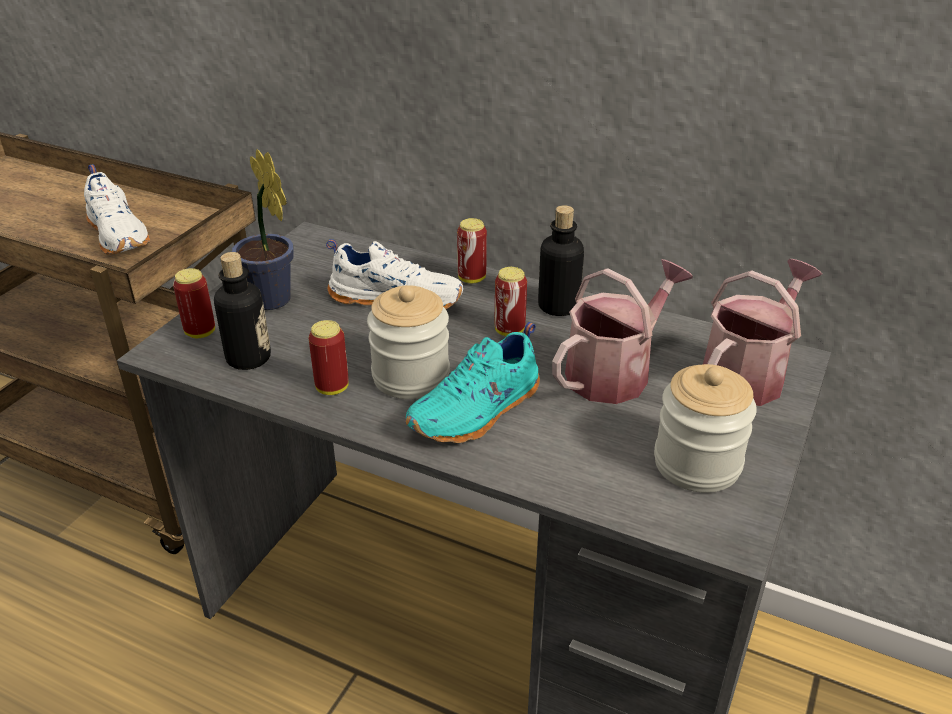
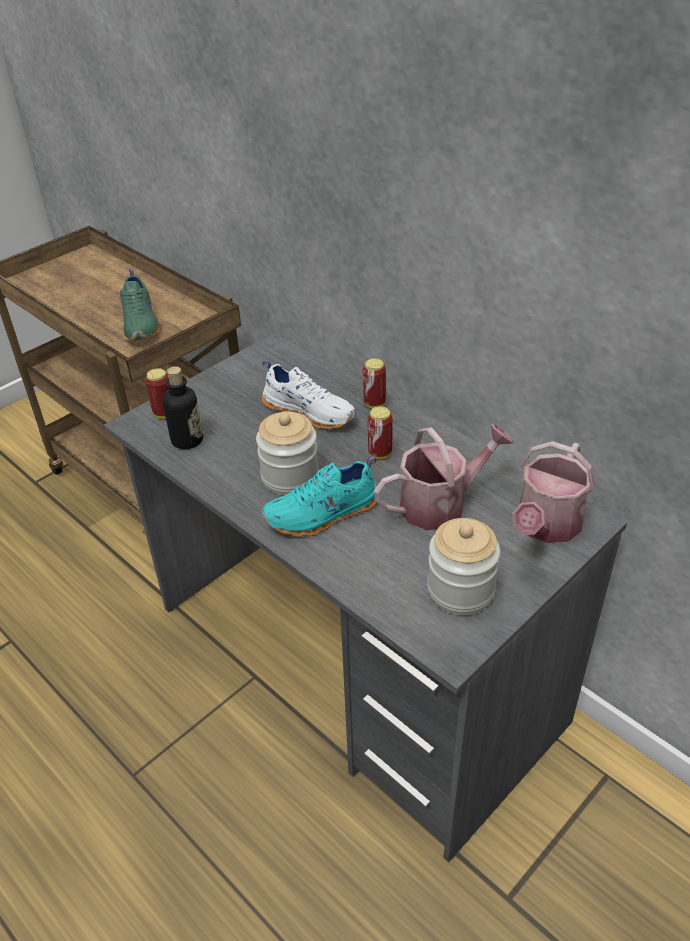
camera: 20 degrees right, 5 degrees up
(120, 235) = (142, 324): white shoe -> green shoe
(273, 302) = (222, 398): potted plant -> none
(332, 388) = (232, 475): can -> none
(558, 306) = (428, 440): bottle -> none
(748, 373) = (545, 526): watering can -> watering can turned 150 degrees clockwise

